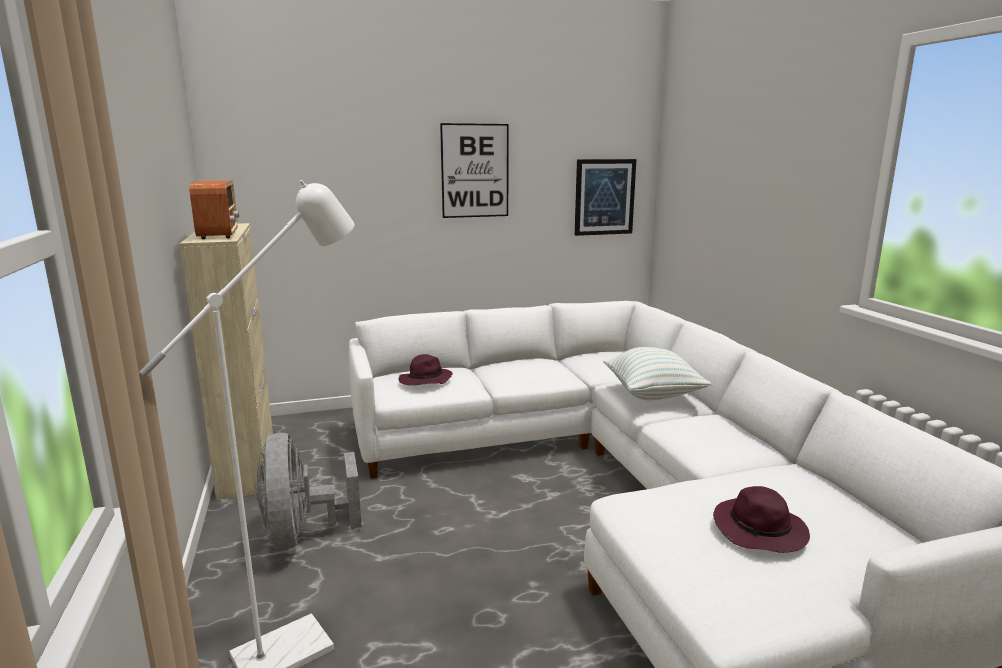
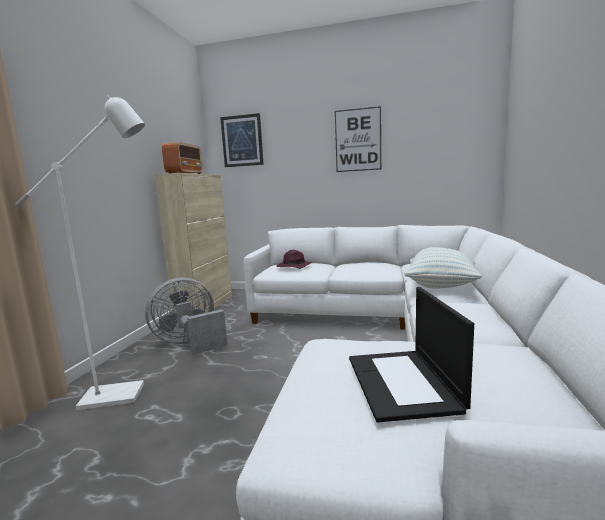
camera: 30 degrees right, 5 degrees down
(303, 534) = (189, 343): grey fan -> grey fan turned 45 degrees clockwise
(604, 197) = (458, 152): picture -> picture (242, 141)
(760, 531) = (403, 383): purple hat -> laptop

